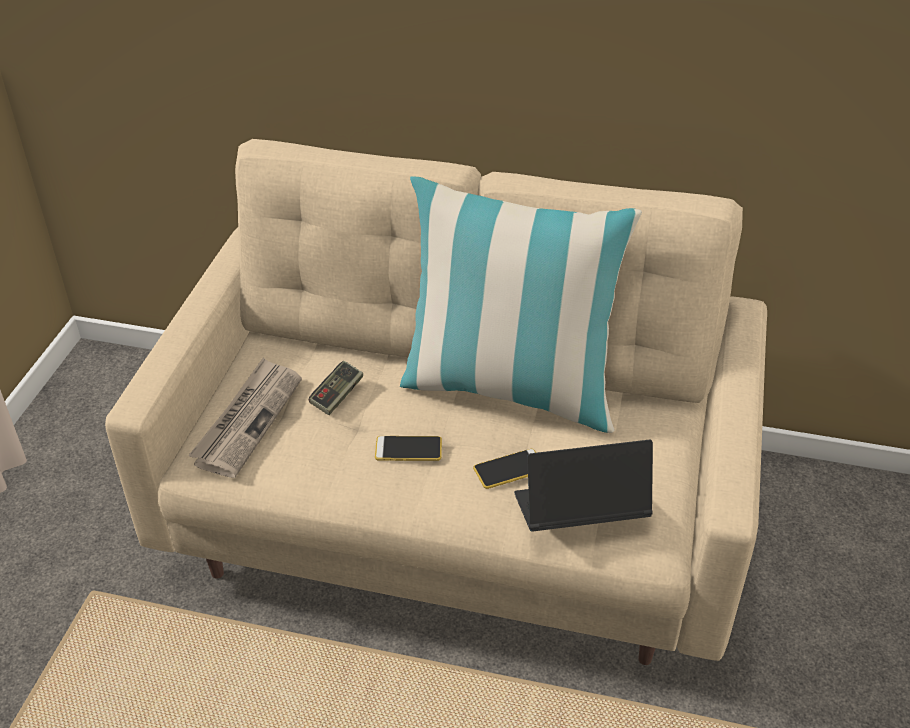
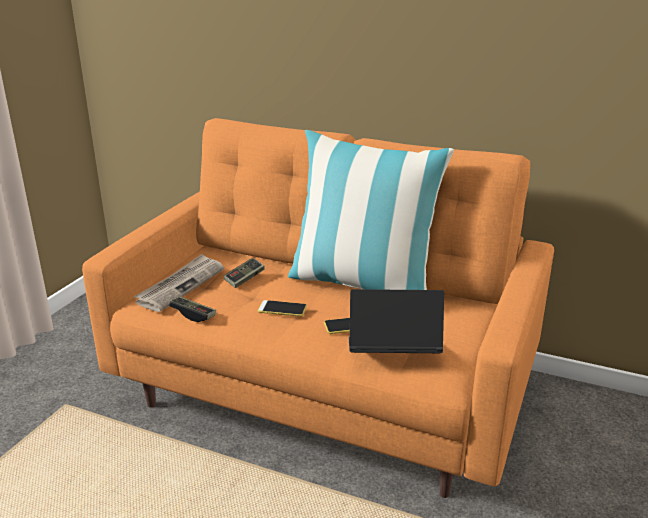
camera: 10 degrees right, 15 degrees down
(285, 476) = (193, 315): none -> game controller
(457, 521) = (325, 393): beige sofa -> orange sofa

